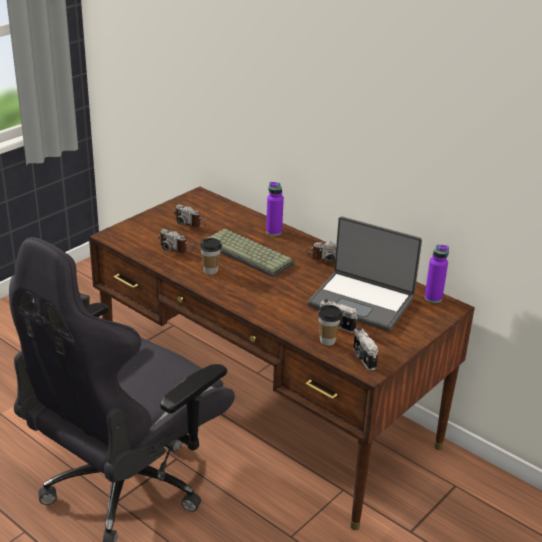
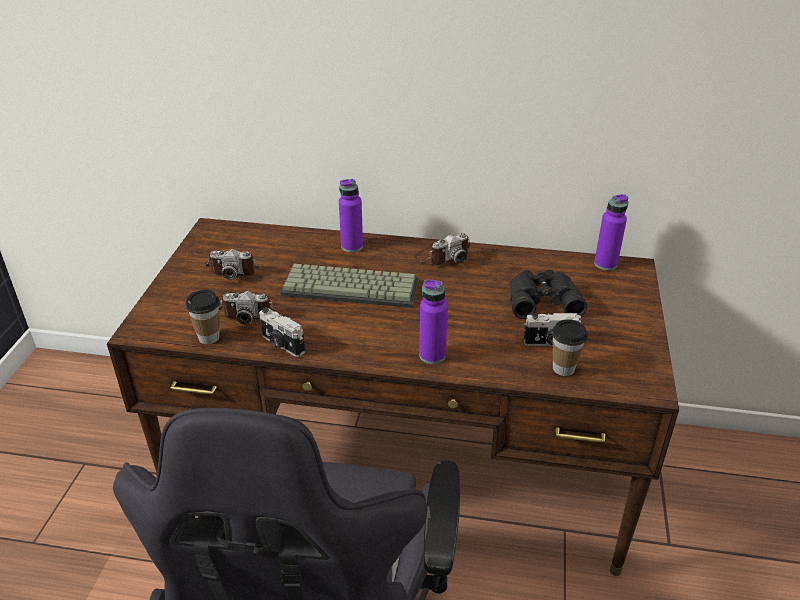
camera: 30 degrees left, 5 degrees up
(210, 271) = (328, 329): cup -> cup (209, 337)
(256, 305) = (432, 355): none -> purple bottle
(362, 301) = (542, 298): laptop -> black binoculars
(363, 358) = (625, 374): camera -> camera (282, 345)

